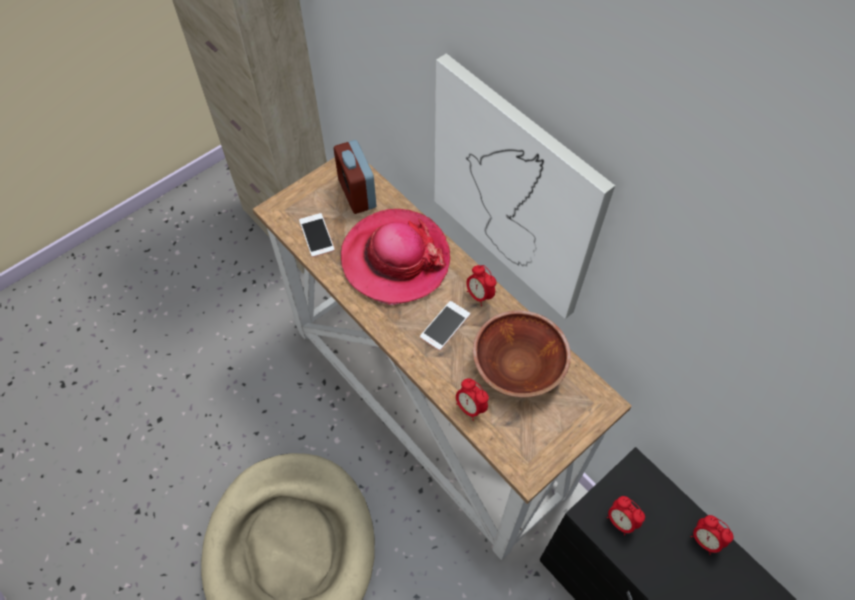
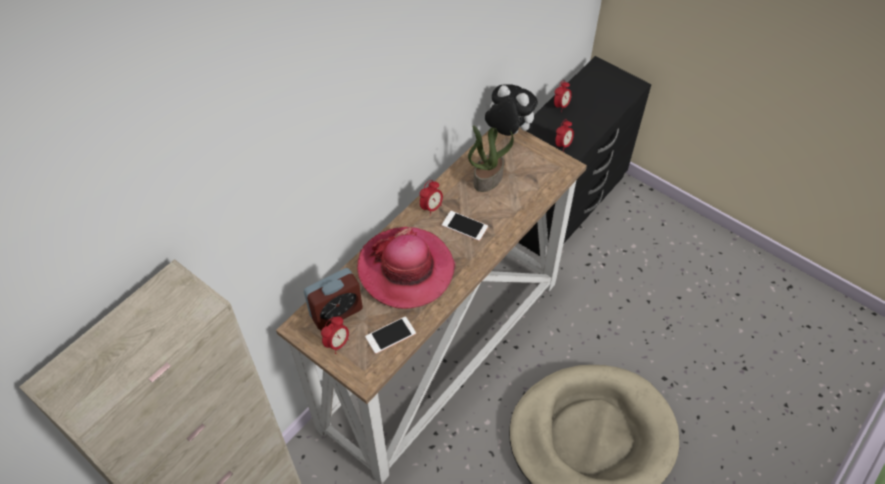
camera: 100 degrees left, 5 degrees down
(470, 407) = (529, 202): alarm clock -> alarm clock (337, 343)
(514, 191) = (403, 121): picture -> none
(519, 365) = (488, 178): brown bowl -> potted plant
(601, 406) = (507, 132): none -> plush toy

